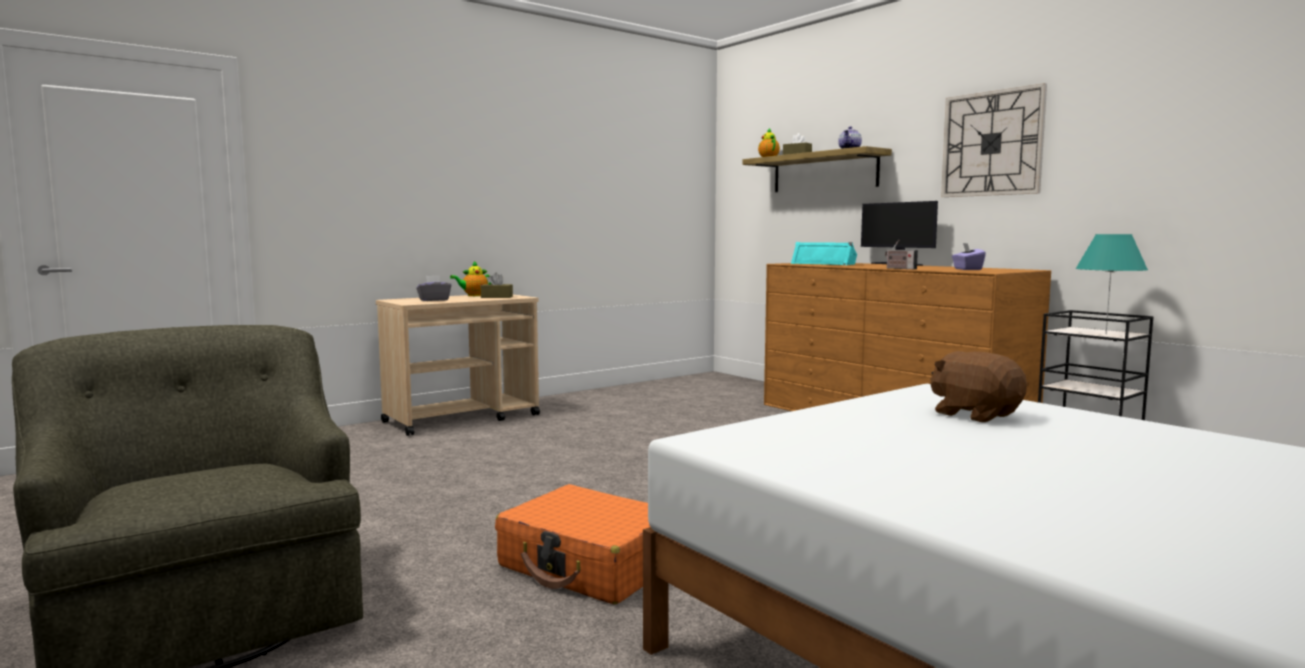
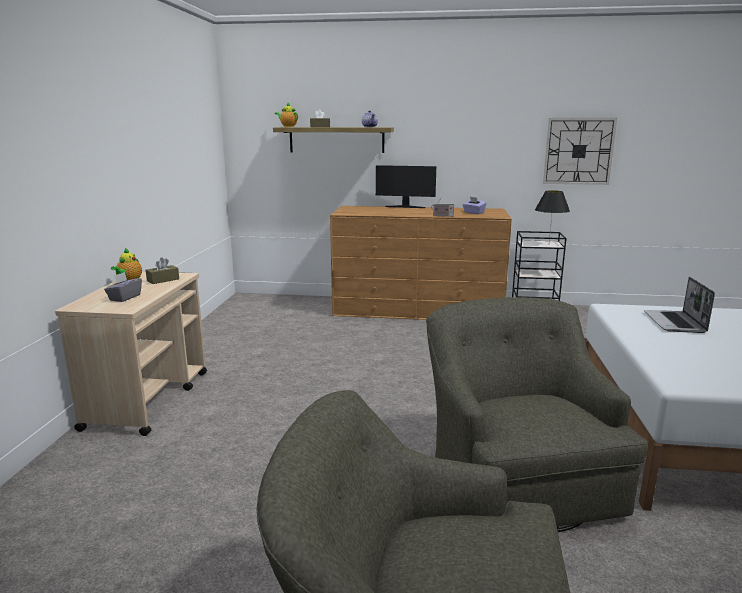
camera: 45 degrees left, 10 degrees up
(590, 565) = (517, 477): orange suitcase -> green armchair
(823, 264) = (366, 211): turquoise speaker -> none
(975, 414) = (675, 323): brown plush toy -> laptop
(992, 143) = (466, 130): wall clock -> wall clock (578, 151)
(1105, 334) = (548, 245): turquoise table lamp -> black table lamp

